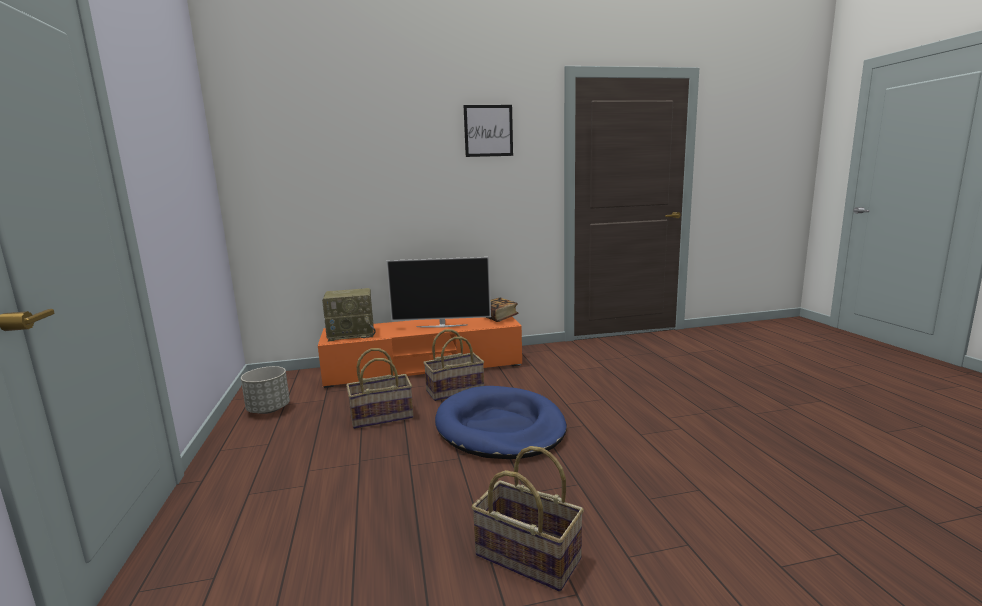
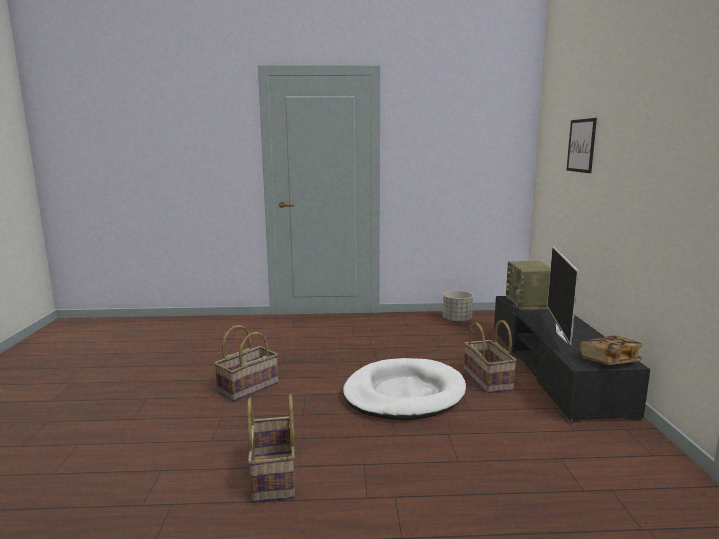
camera: 100 degrees right, 0 degrees up
(382, 416) = (437, 352): basket -> basket (275, 476)
(423, 367) = (554, 368): orange tv stand -> black tv stand
(488, 131) = (680, 104): picture -> picture (581, 145)
(500, 427) = (404, 394): blue dog bed -> white dog bed

